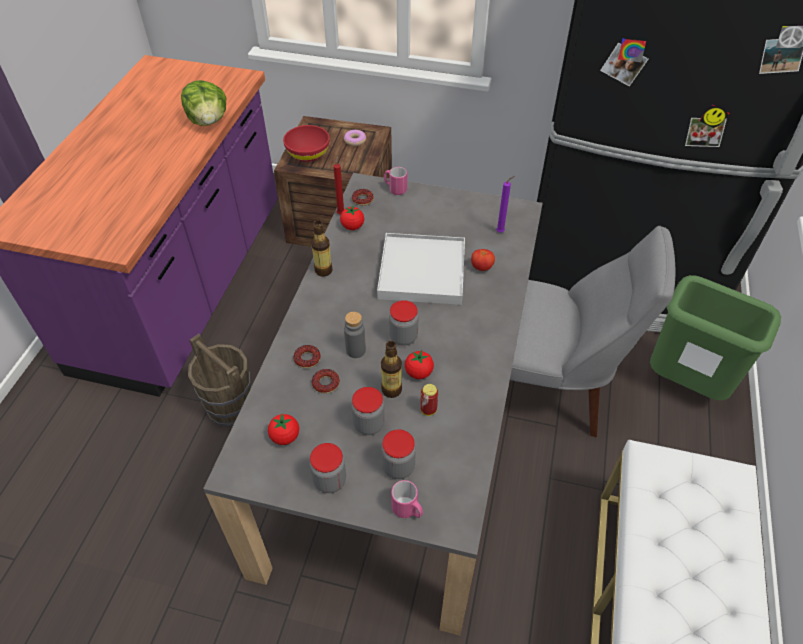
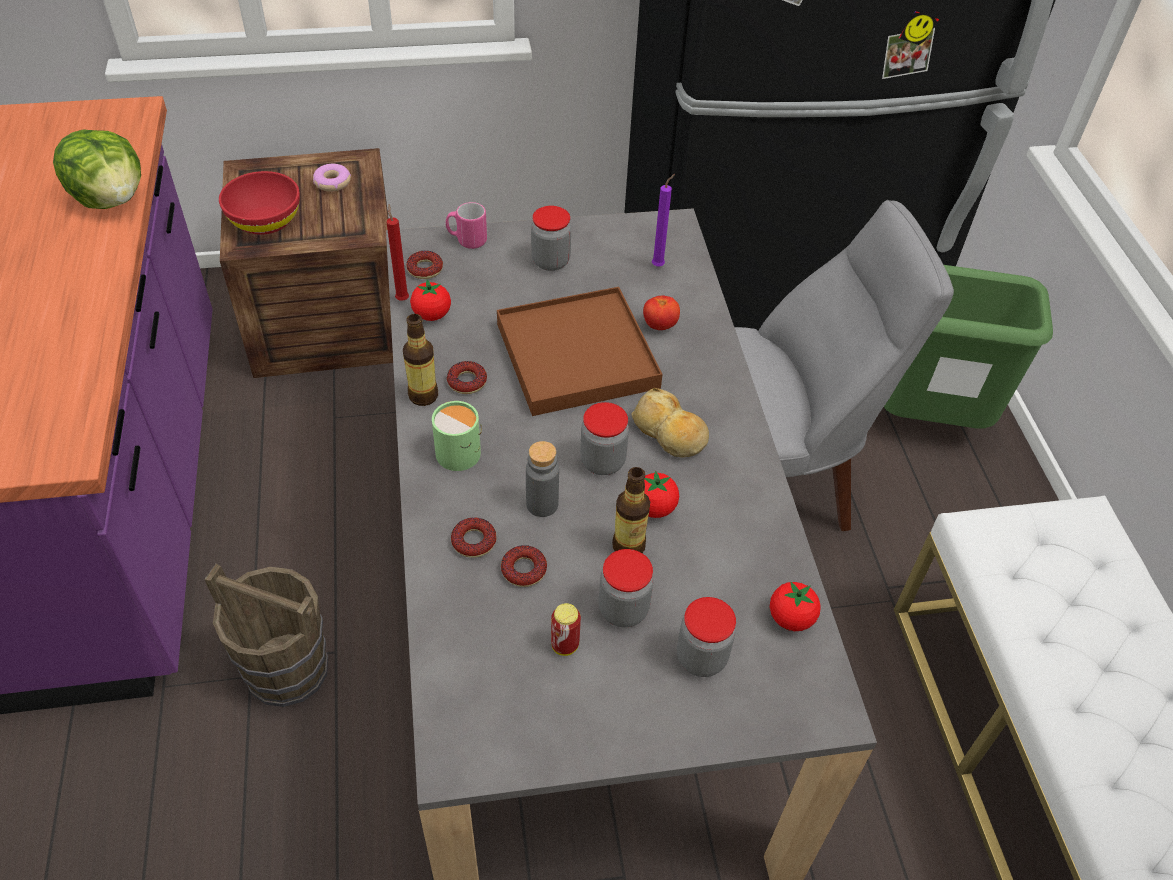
camera: 25 degrees left, 0 degrees up
(285, 436) = (506, 673): tomato -> tomato (791, 618)
(328, 307) = (462, 450): none -> green mug
(330, 480) = (612, 715): jar -> jar (550, 261)
(351, 269) = (467, 381): none -> donut
(408, 510) = (749, 716): pink mug -> none
(422, 272) = (577, 355): white tray -> brown tray
(428, 410) = (698, 558): can -> can (565, 645)
(452, 332) = (669, 433): none -> bread

